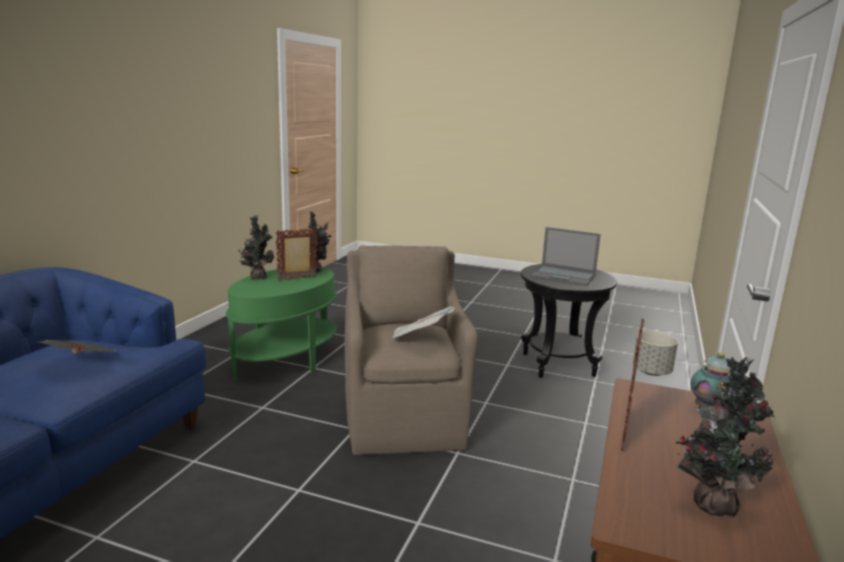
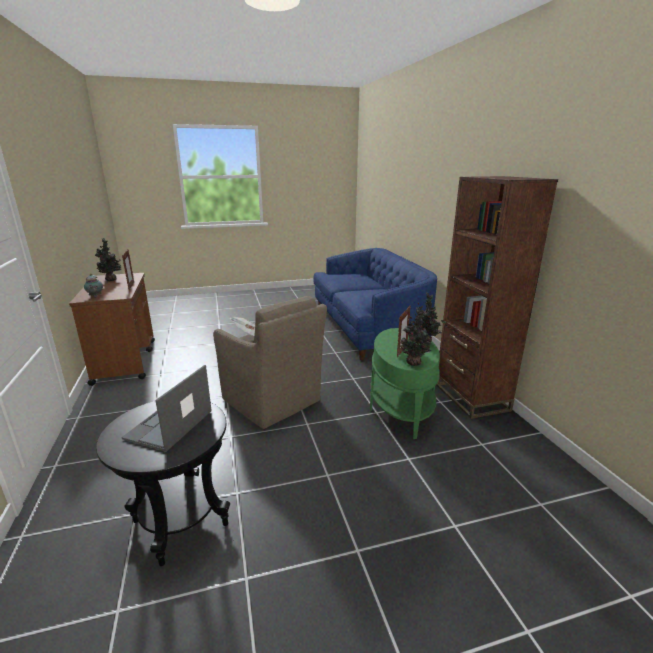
camera: 145 degrees right, 5 degrees up
(82, 365) = (361, 295): newspaper -> none
(203, 344) = (471, 397): none -> brown bookcase
(564, 276) = (169, 425): laptop -> laptop turned 60 degrees counterclockwise
(652, 372) = (50, 576): grey planter -> none

